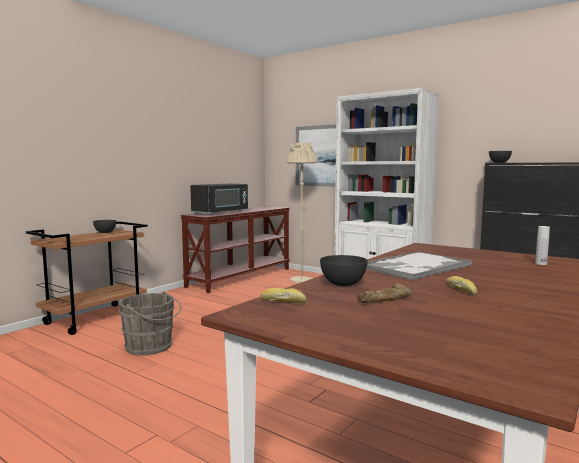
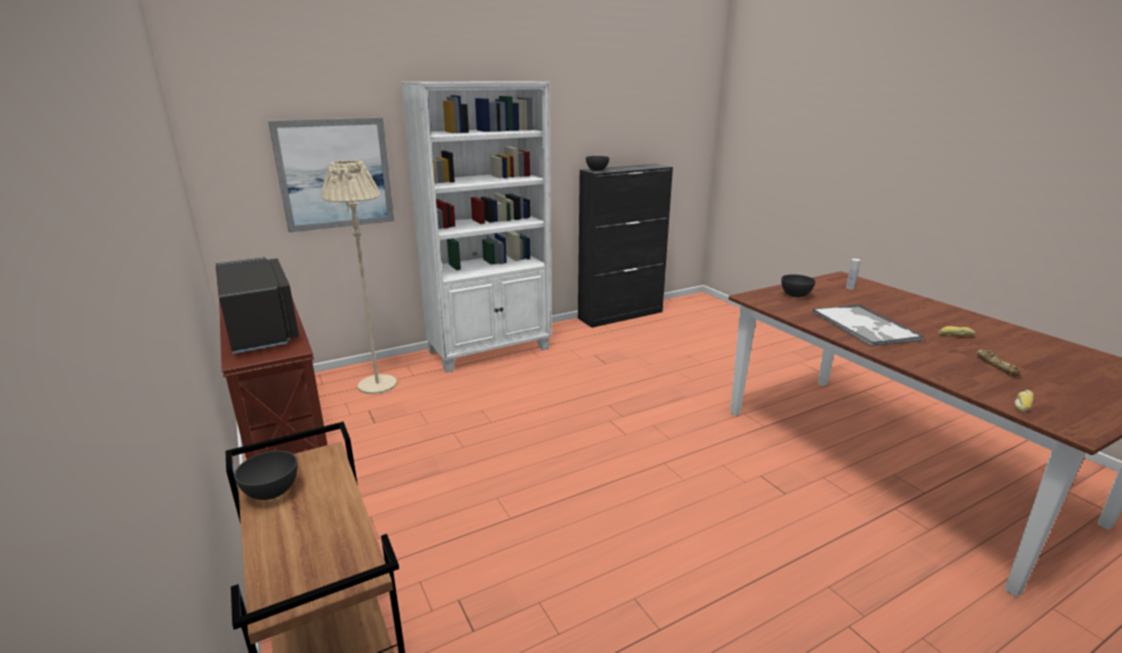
camera: 65 degrees left, 15 degrees up
(151, 347) = (565, 597): grey bucket -> none
(343, 284) = (944, 368): grey bowl -> grey bowl (795, 295)

